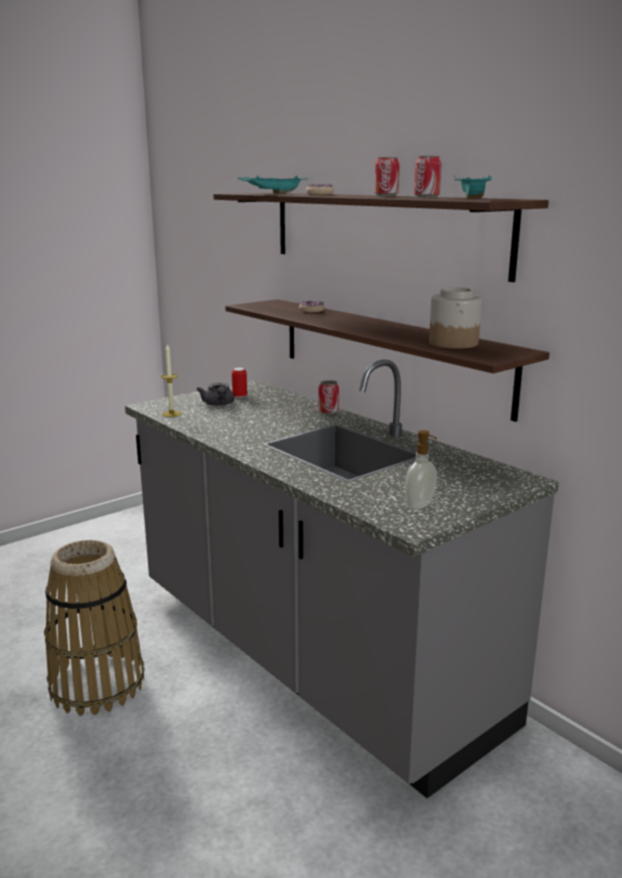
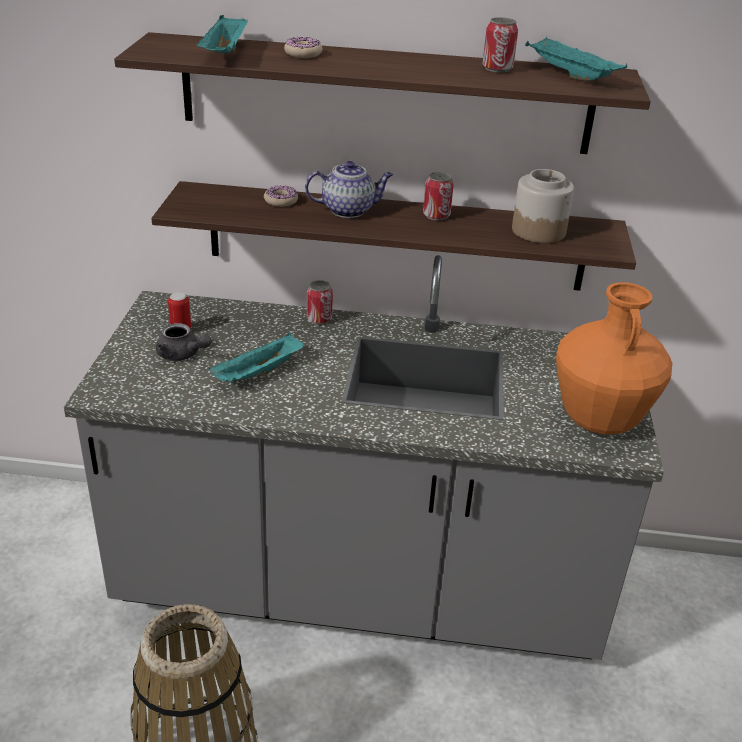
camera: 45 degrees left, 15 degrees up
(171, 414) = (156, 396): candle -> none
(241, 421) = (258, 374): none -> turquoise tray
(343, 318) = (349, 210): none -> teapot
(386, 196) = (424, 61): can -> can (436, 215)
(420, 505) = (599, 421): soap dispenser -> orange vase

